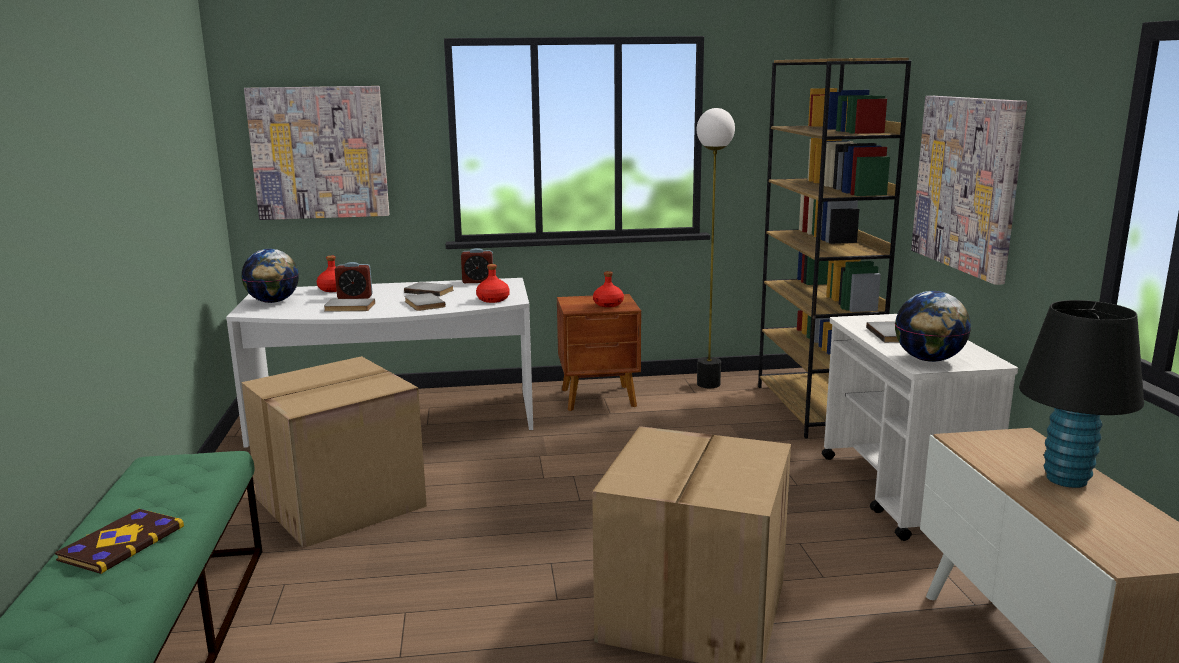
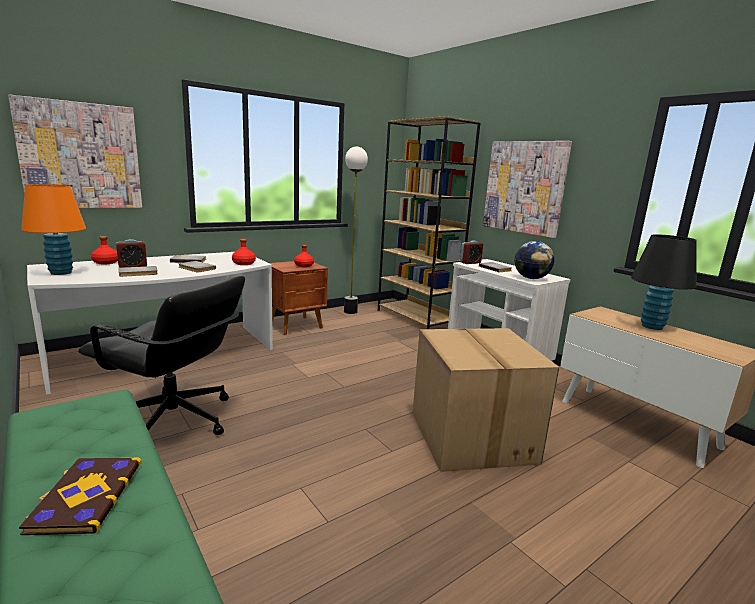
camera: 30 degrees left, 0 degrees up
(273, 302) = (61, 273): globe -> orange table lamp
(339, 503) = (174, 421): cardboard box -> black office chair
(478, 281) = (216, 254): alarm clock -> alarm clock (470, 262)

